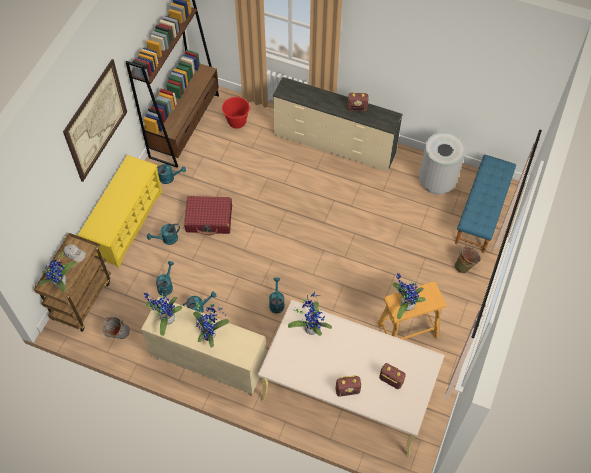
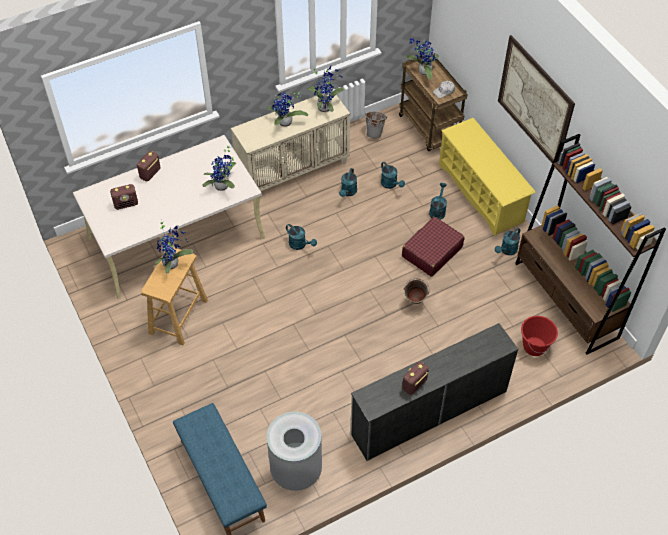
camera: 130 degrees right, 5 degrees down
(465, 266) = (184, 413): green bucket -> green bucket (414, 302)

